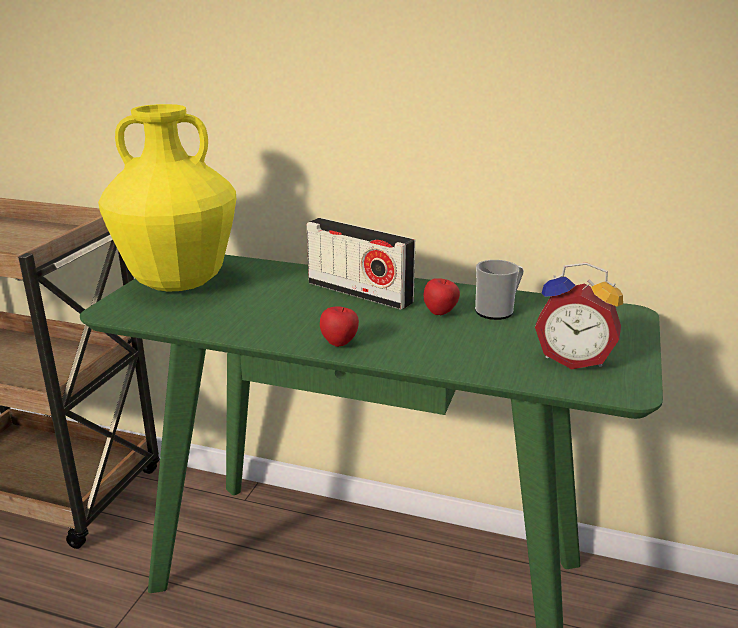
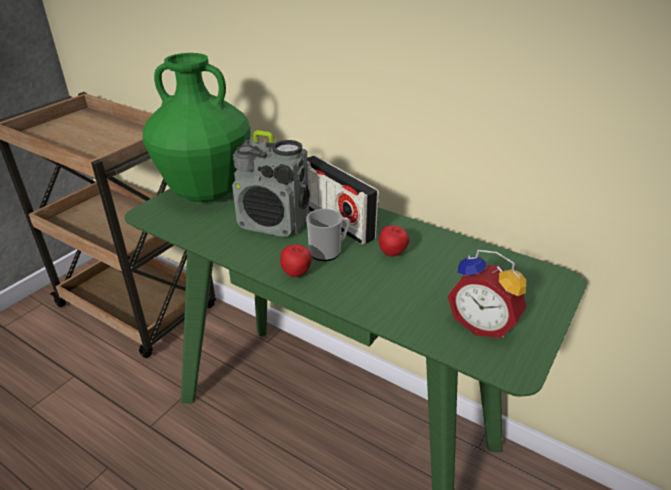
camera: 15 degrees right, 10 degrees up
(179, 284) = (207, 193): yellow vase -> green vase
(283, 303) = (274, 224): none -> radio
(498, 311) = (442, 258): mug -> mug (328, 251)

